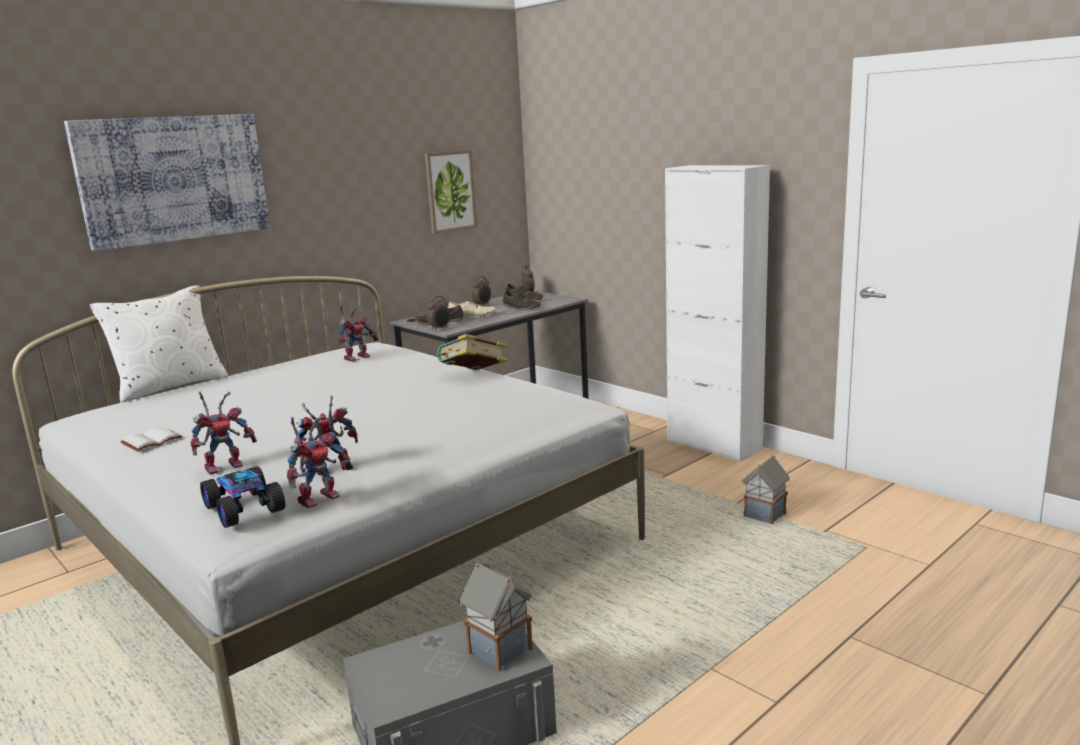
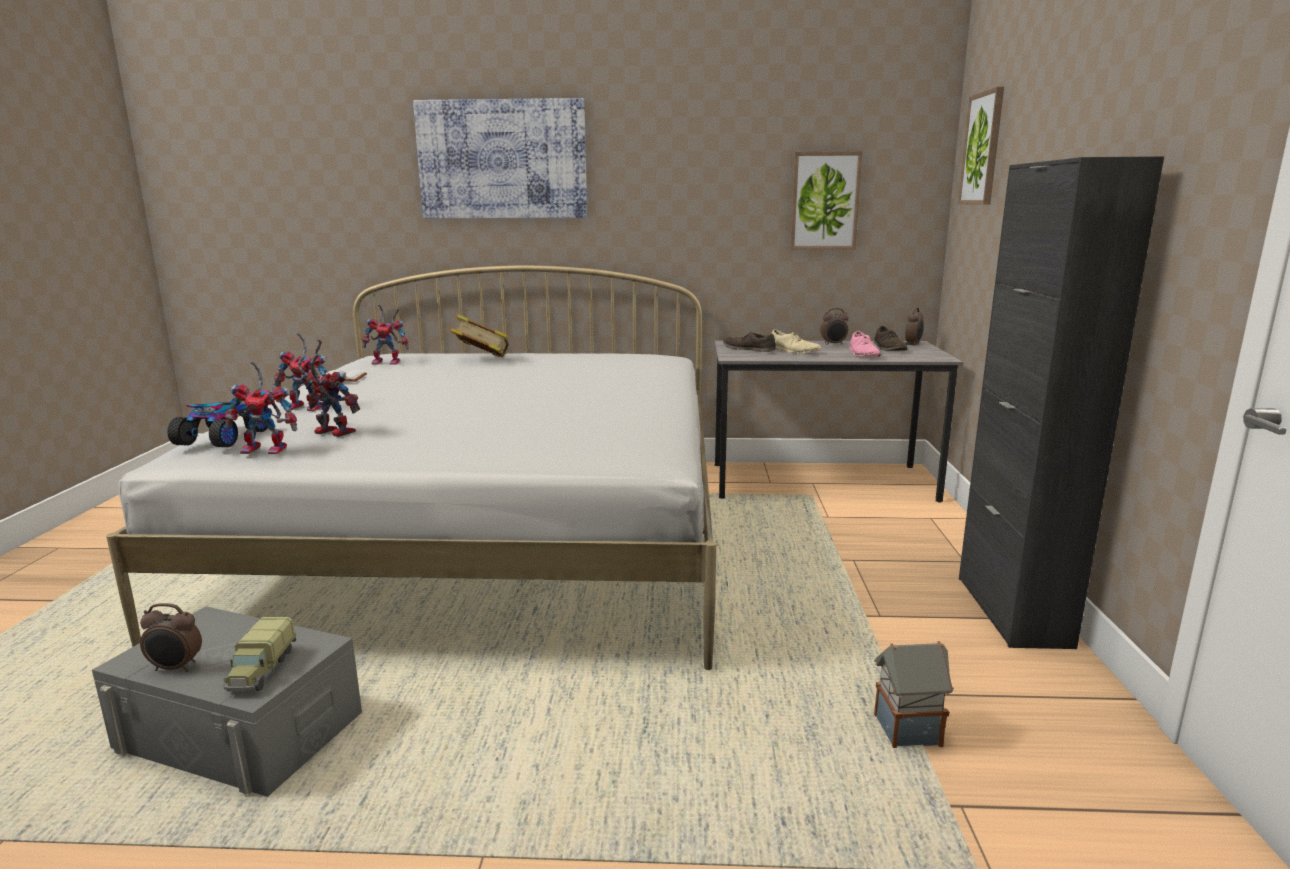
camera: 45 degrees right, 0 degrees up
(170, 386) = (465, 350): white pillow -> none
(357, 357) = (613, 361): toy robot -> toy robot (389, 362)
(440, 328) = (732, 354): alarm clock -> alarm clock (176, 668)
(473, 376) = (640, 401): book -> book (482, 360)
(498, 650) = (261, 670): toy house -> toy truck
(521, 307) = (863, 354): brown shoe -> pink shoe
(565, 147) = (982, 149): none -> picture
(714, 445) = (1012, 611): white cabinet -> black cabinet

